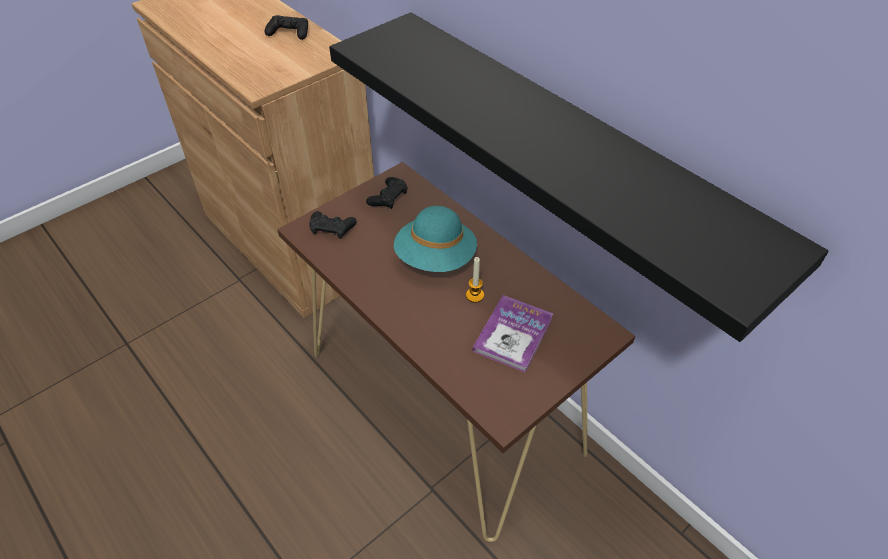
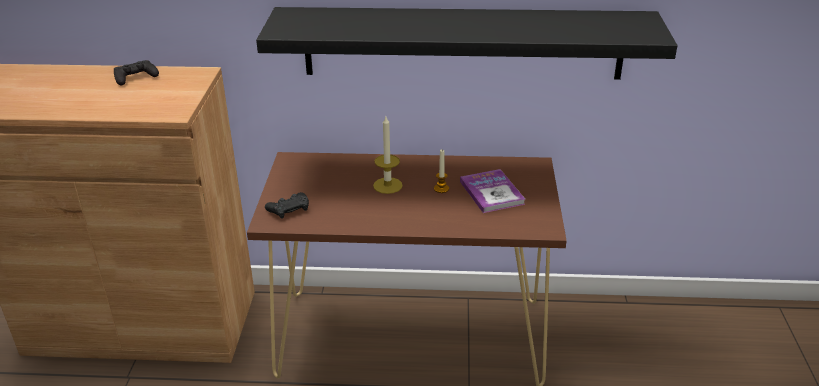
camera: 45 degrees left, 15 degrees down
(388, 197) = (301, 174): black game controller -> none
(436, 258) = (387, 185): turquoise hat -> candle

